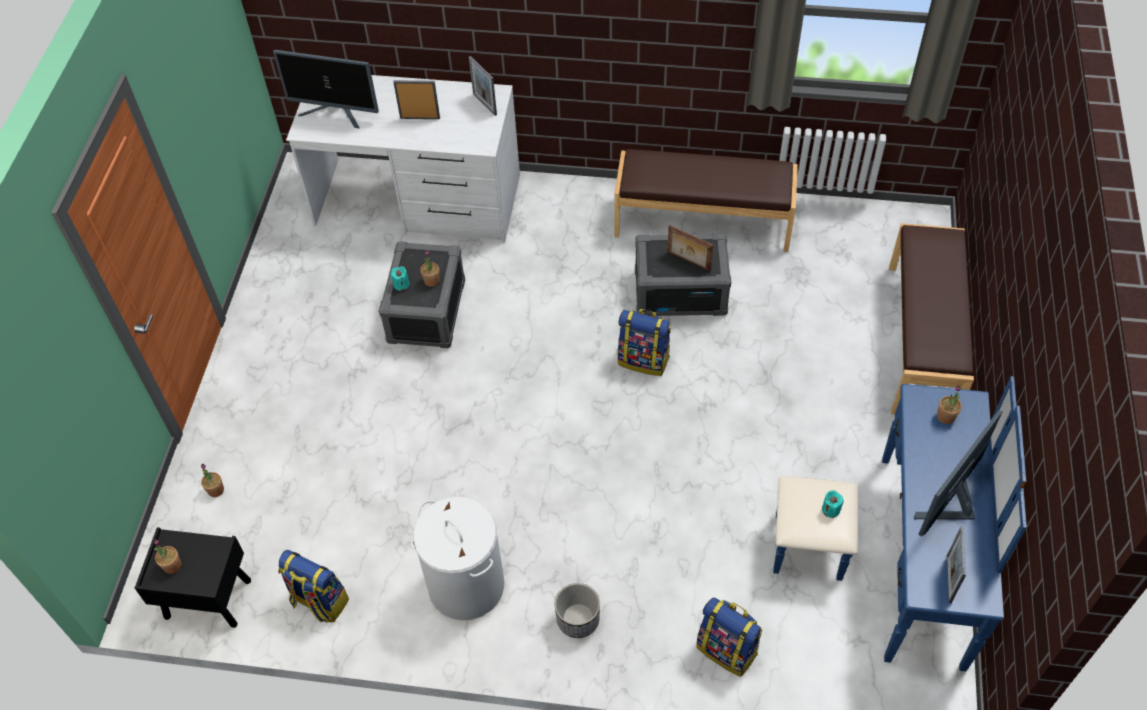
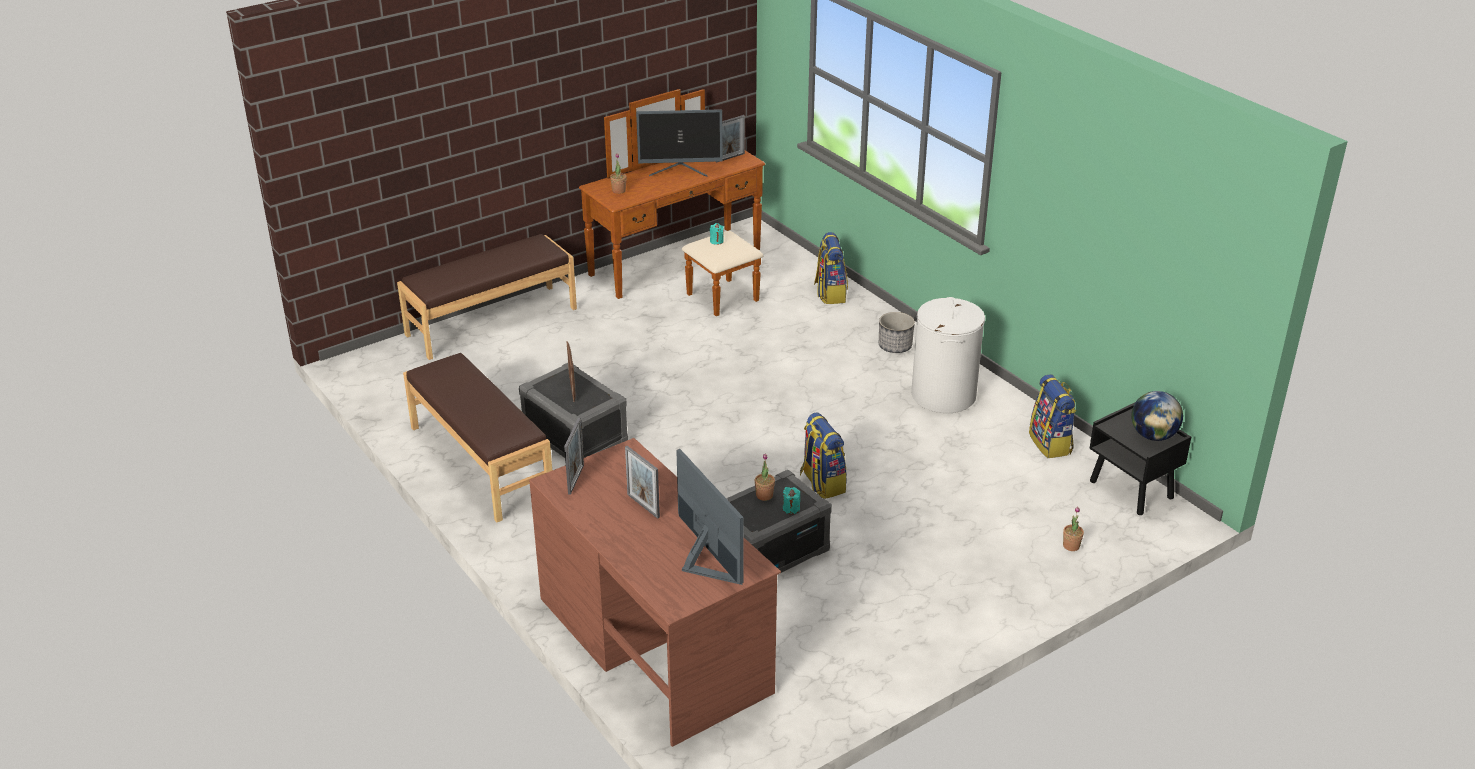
camera: 135 degrees left, 20 degrees down
(172, 565) = (1153, 436): potted plant -> globe
(418, 200) = (654, 643): white desk -> brown desk
(644, 360) = (665, 420): backpack -> backpack (821, 483)
(895, 556) = (686, 270): blue dresser -> brown dresser

